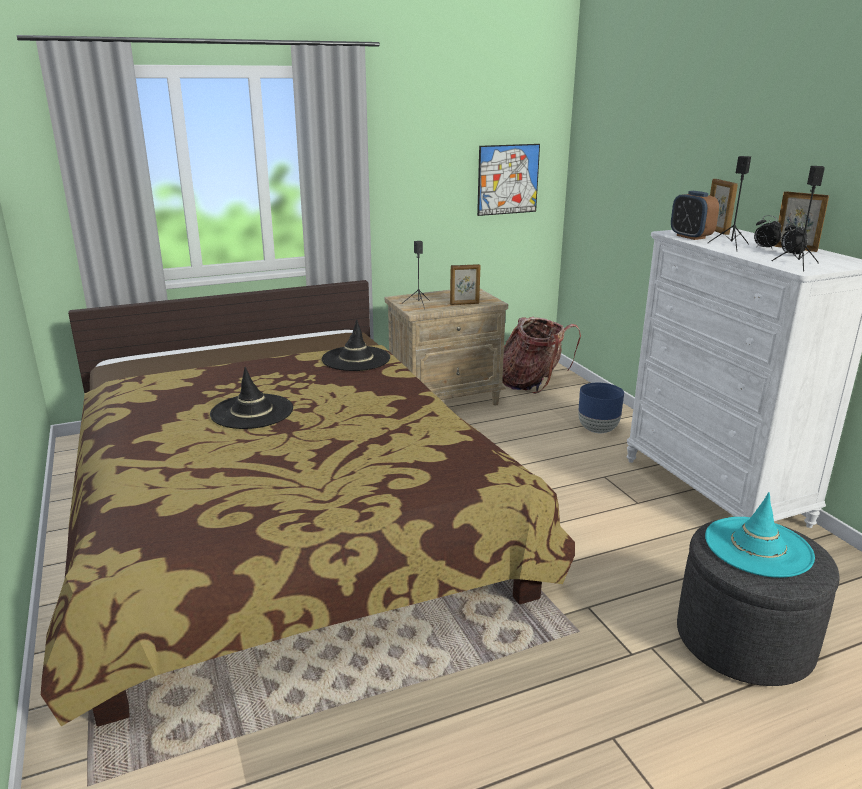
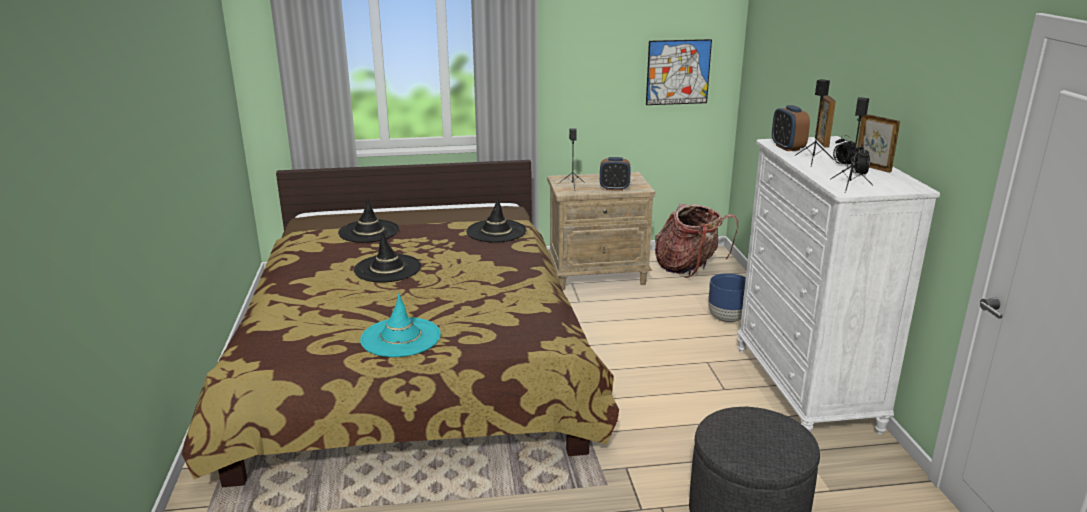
camera: 15 degrees right, 0 degrees up
(204, 372) = (369, 231): none -> black hat
(464, 304) = (614, 188): picture frame -> alarm clock
(757, 547) = (753, 433): turquoise hat -> turquoise hat (400, 338)

